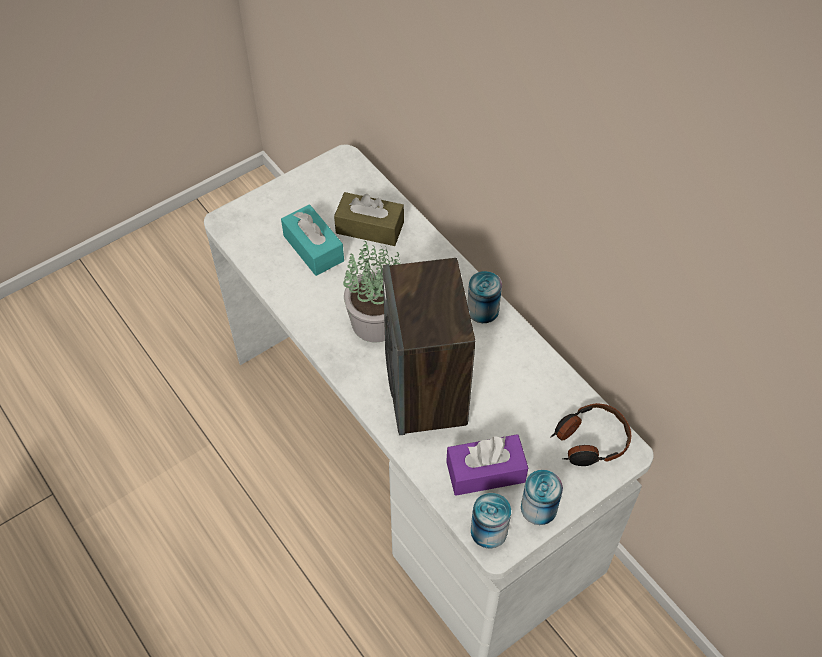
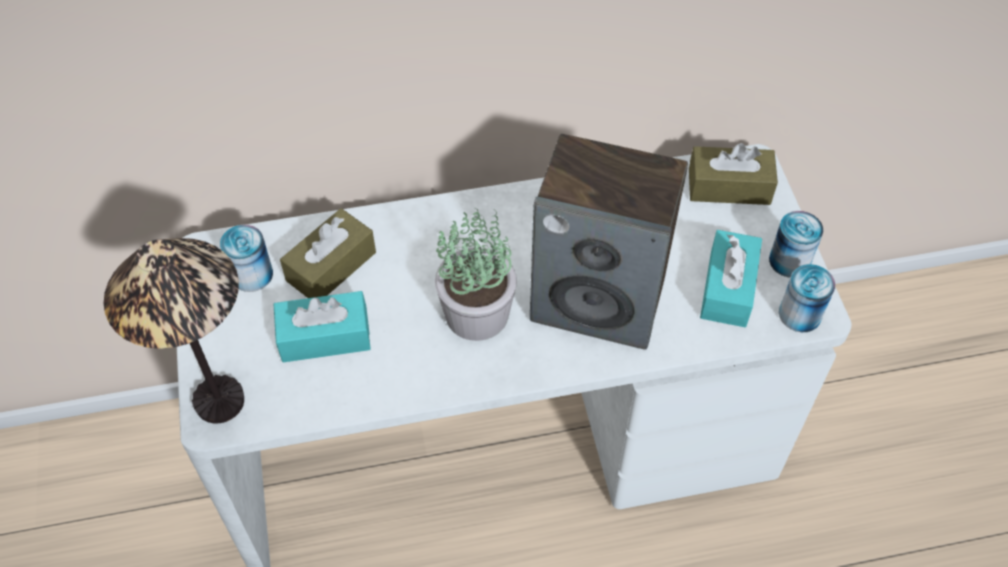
camera: 65 degrees left, 0 degrees up
(240, 218) = (218, 402): none -> table lamp
(482, 310) = (517, 207): can -> can (252, 274)
(485, 472) = (728, 288): purple tissue box -> turquoise tissue box
(589, 441) = (729, 187): headphones -> brown tissue box

